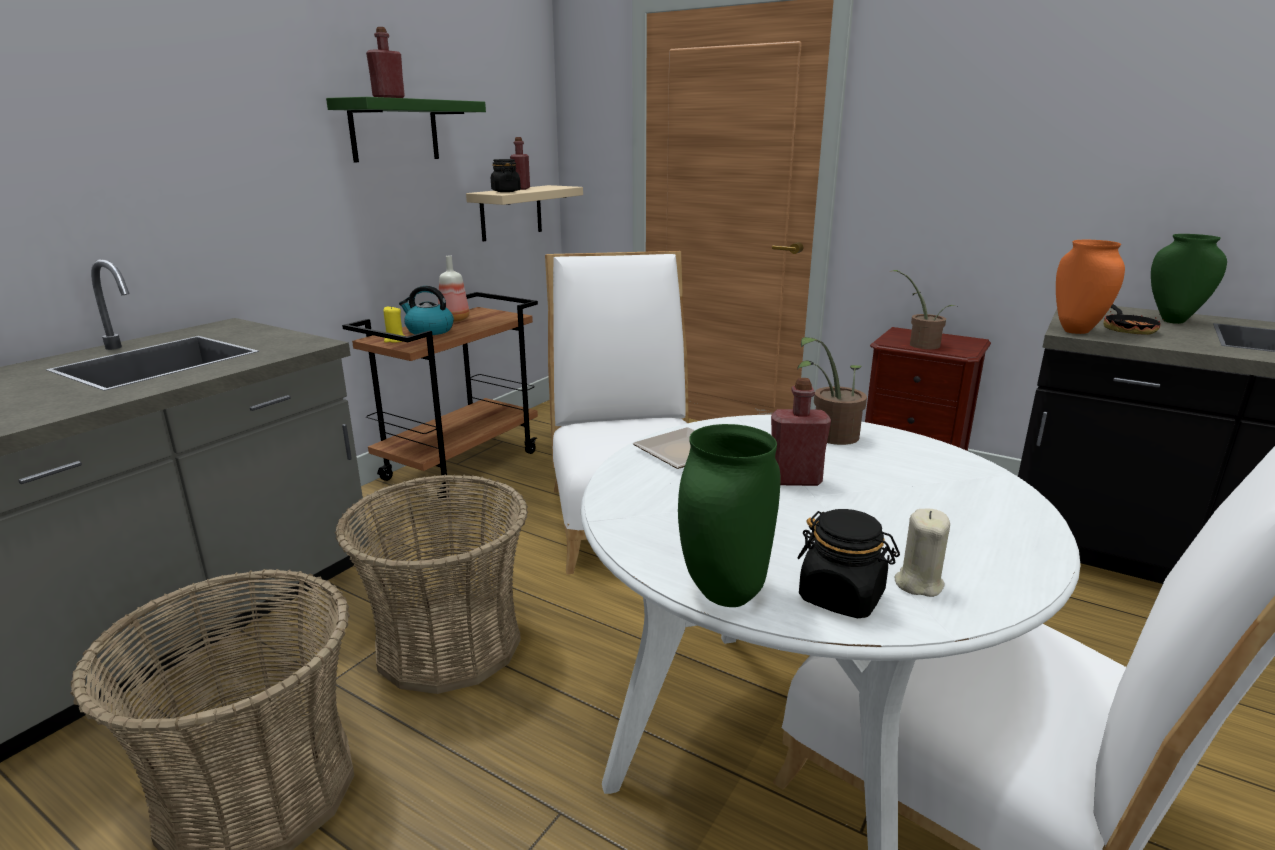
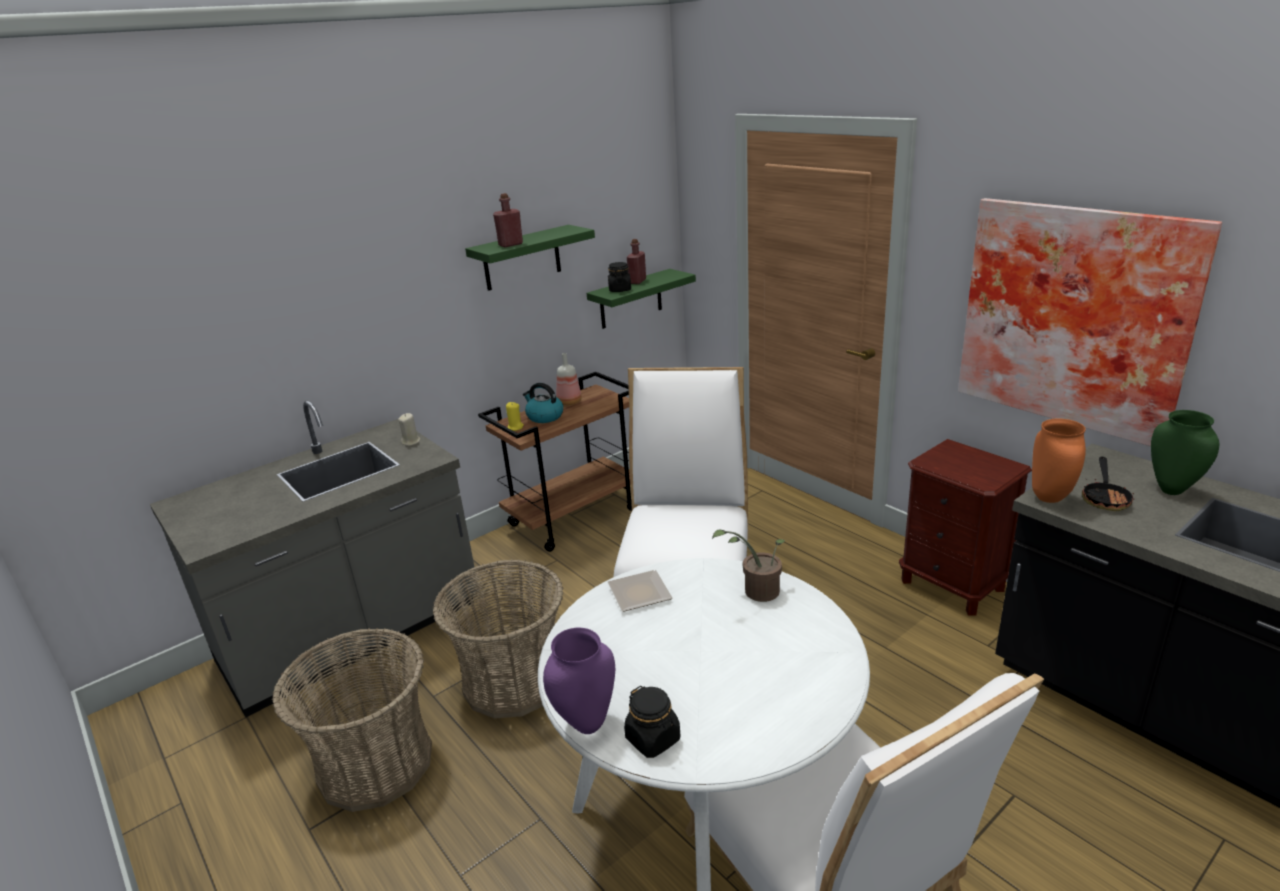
camera: 20 degrees right, 5 degrees up
(511, 212) = (630, 299): beige shelf -> green shelf
(723, 594) = (586, 723): green vase -> purple vase
(795, 480) = (698, 633): red bottle -> none
(918, 583) = (708, 738): beige candle -> beige candle (411, 442)
(920, 344) = (953, 468): potted plant -> none
(1039, 166) = (1075, 316): none -> picture

